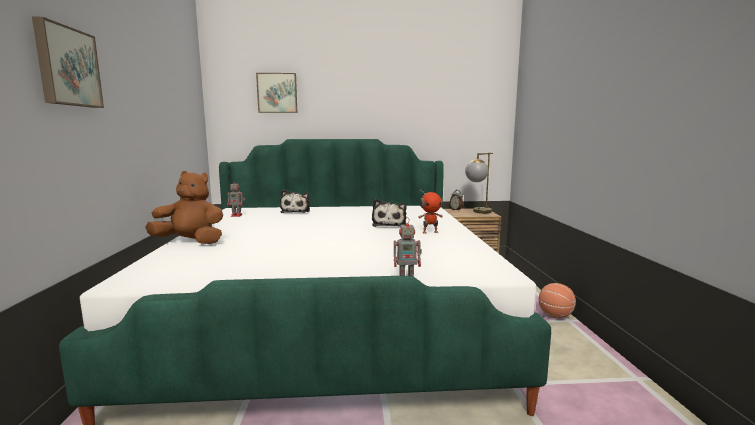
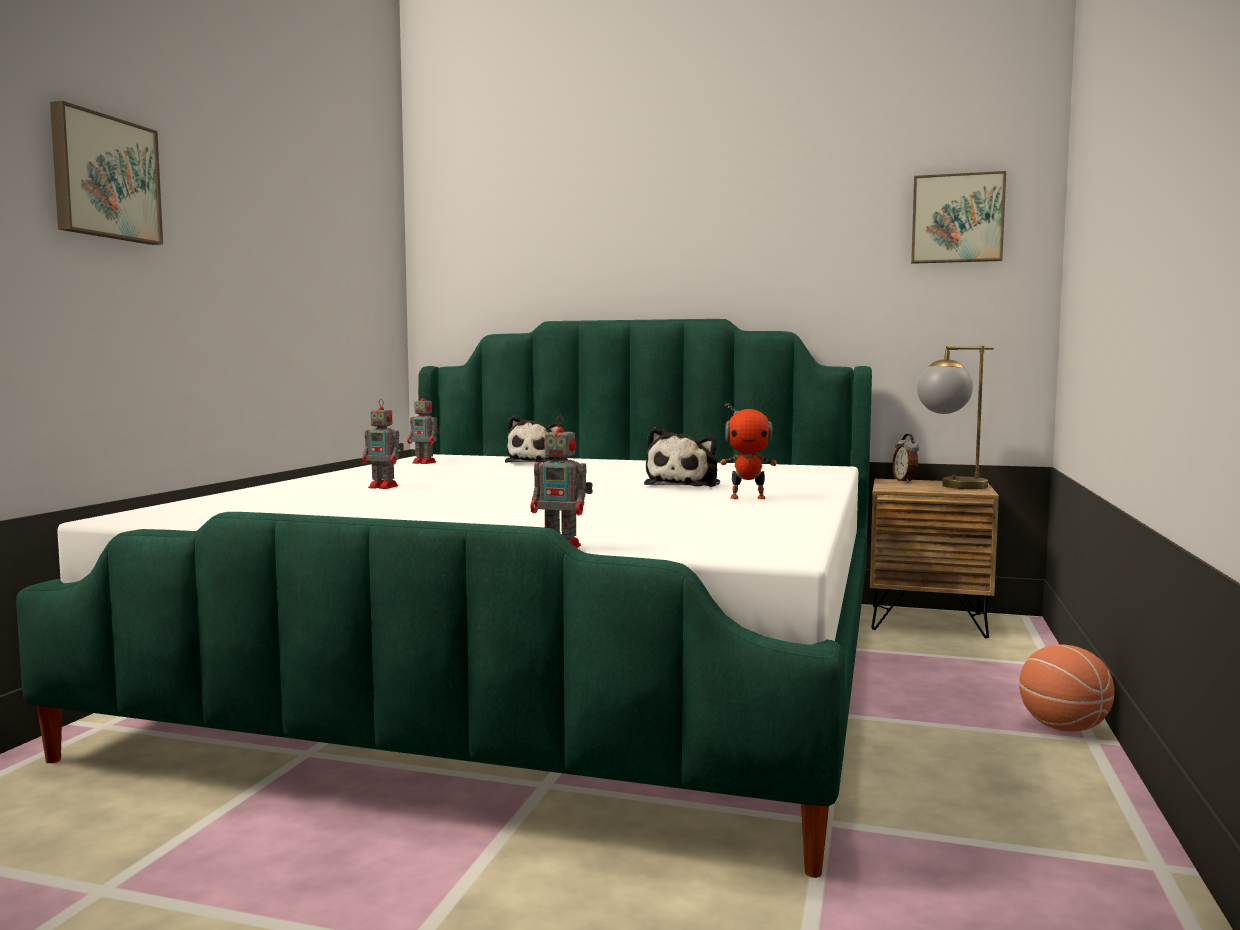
camera: 20 degrees right, 5 degrees down
(191, 242) = (294, 486): brown plush toy -> none
(244, 238) = (384, 487): none -> toy robot
(277, 93) = (533, 232): picture -> picture (957, 219)

